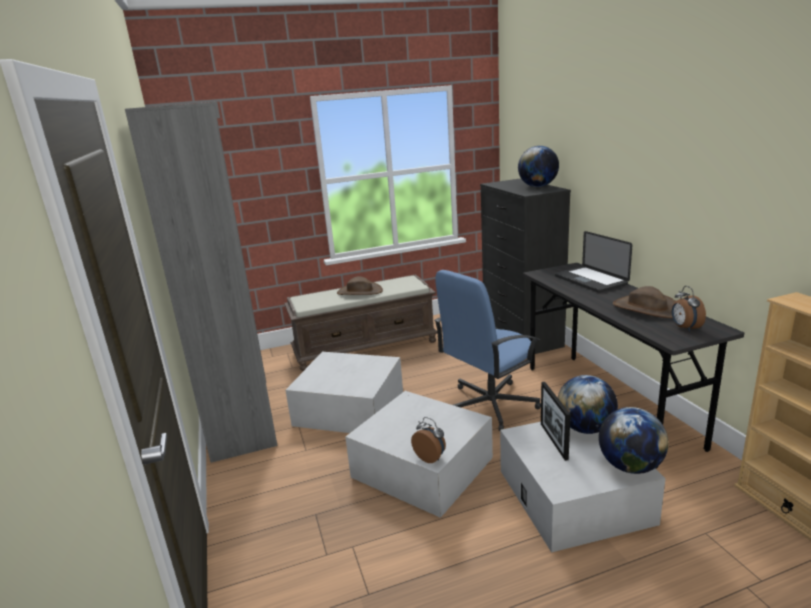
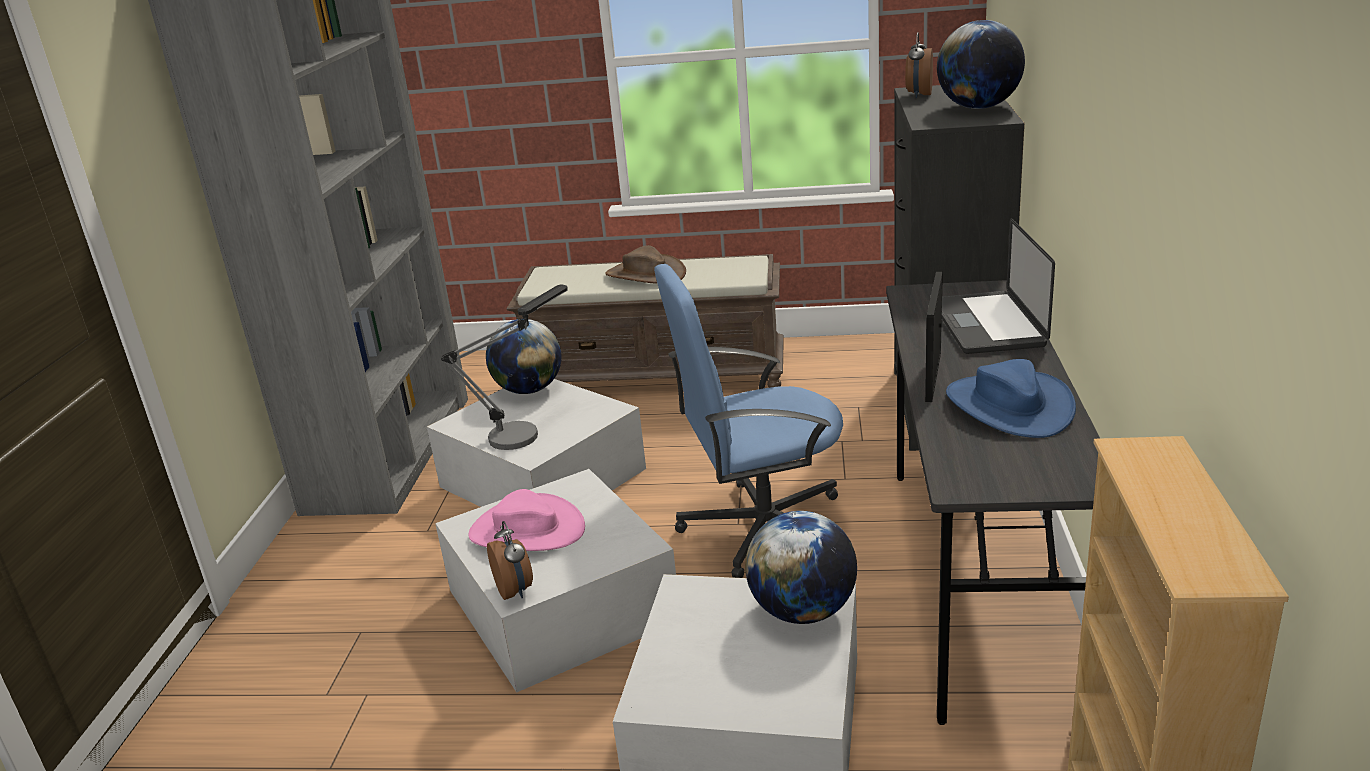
camera: 25 degrees right, 5 degrees up
(348, 380) = (525, 431): none -> table lamp
(404, 427) = (526, 531): none -> pink hat
(553, 441) = (726, 618): picture frame -> picture frame (933, 376)
(630, 466) = (803, 700): globe -> globe (529, 390)
(646, 308) = (1008, 406): brown hat -> blue hat
(684, 328) = (1022, 462): alarm clock -> alarm clock (918, 95)

